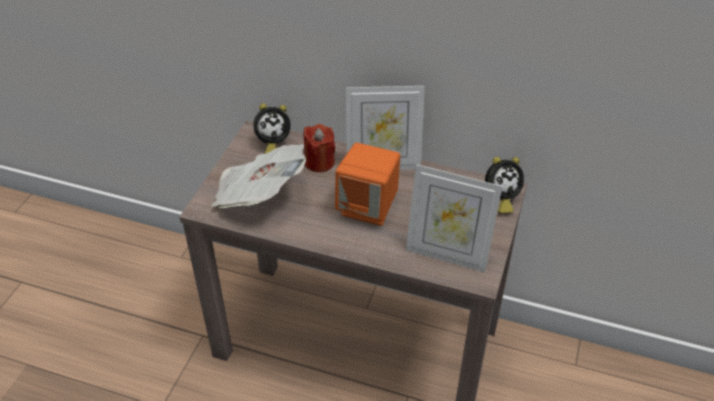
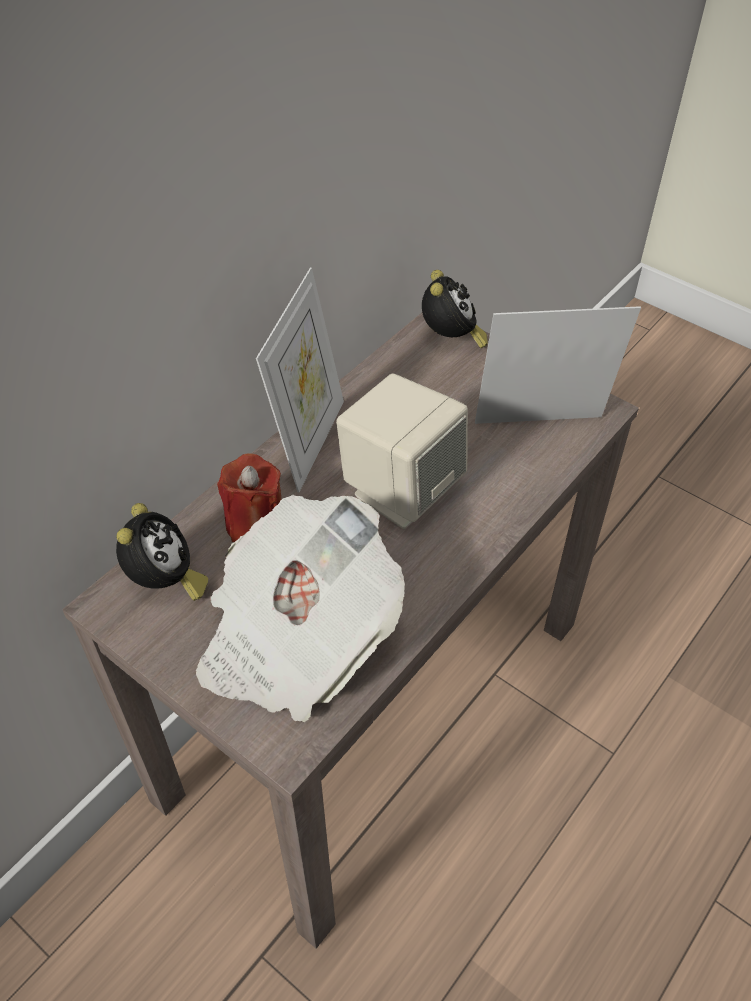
camera: 70 degrees left, 5 degrees up
(368, 207) = (401, 489): orange speaker -> beige speaker
(447, 255) = (540, 429): picture frame -> picture frame turned 135 degrees counterclockwise

